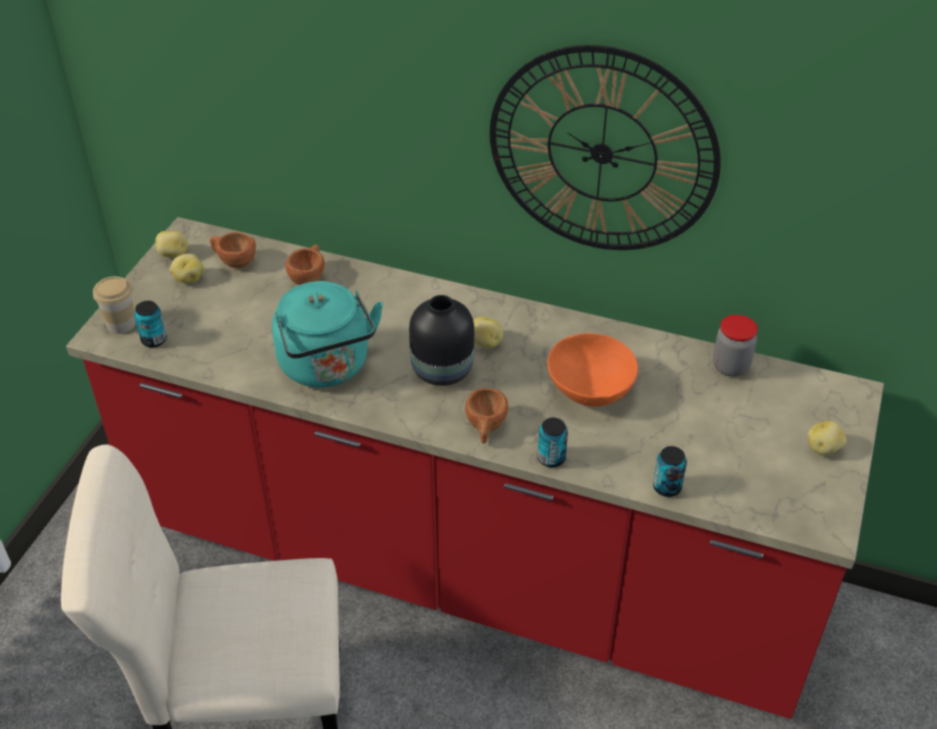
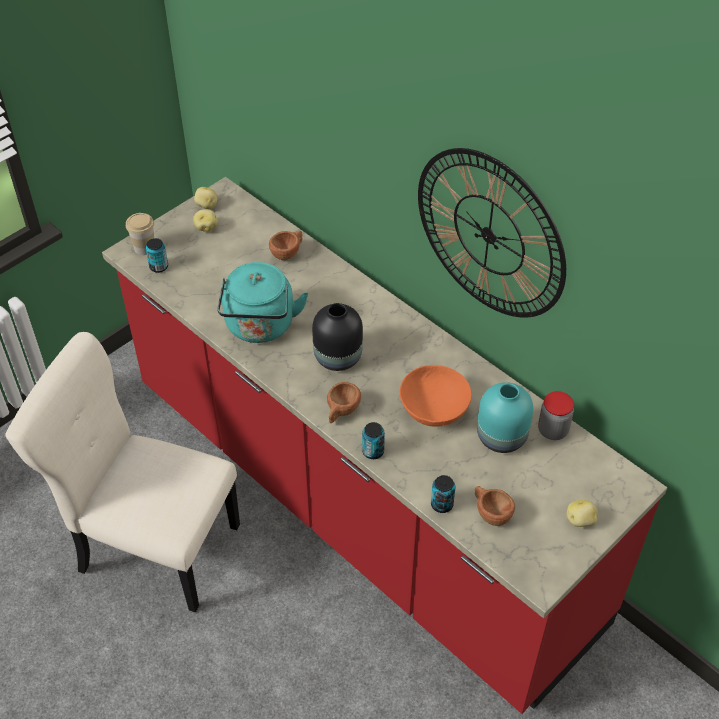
camera: 25 degrees right, 5 degrees up
(233, 261) = (243, 224): brown cup -> brown cup (490, 513)
(486, 343) = (381, 347): potato -> none
(681, 391) = (501, 436): none -> turquoise vase

